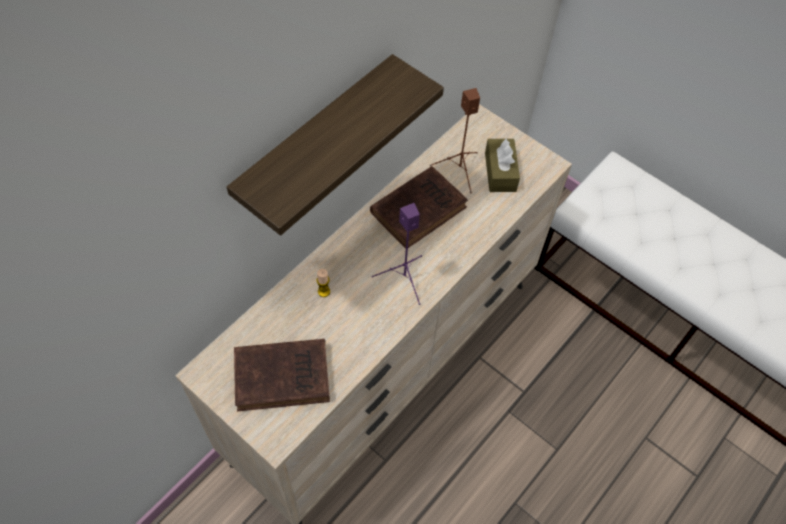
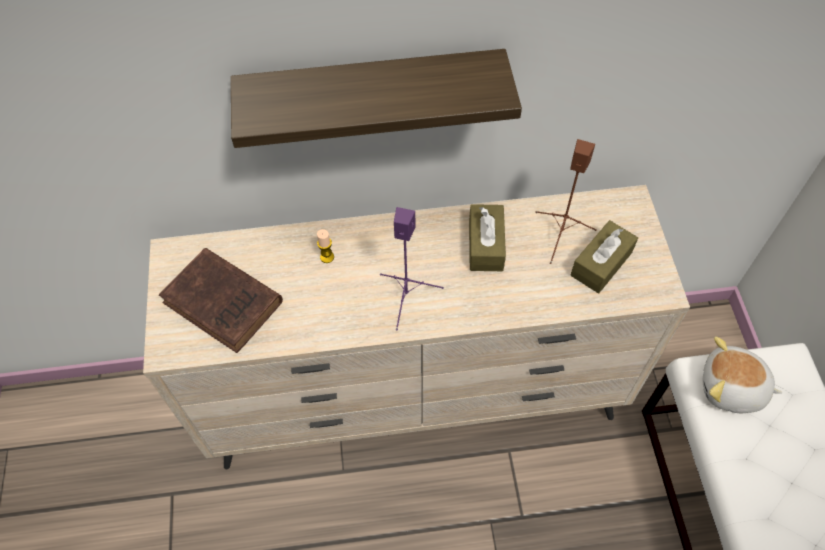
camera: 45 degrees right, 0 degrees up
(420, 209) = (485, 245): brown book -> brown tissue box
(600, 207) = (731, 389): none -> plush toy

